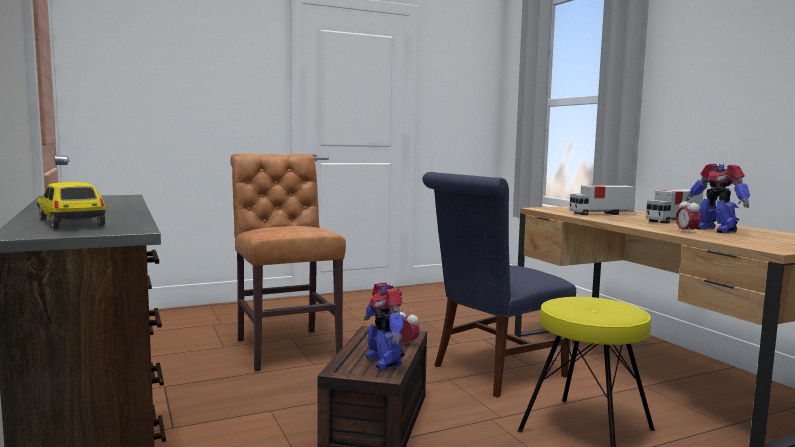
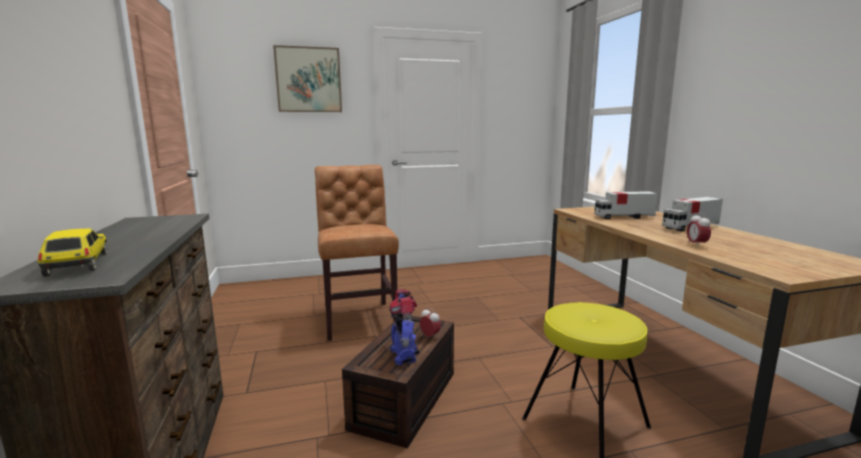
camera: 10 degrees right, 5 degrees up
(207, 50) = (308, 80): none -> picture
(492, 372) = (518, 352): blue chair -> none
(715, 230) = (728, 242): toy robot -> none

